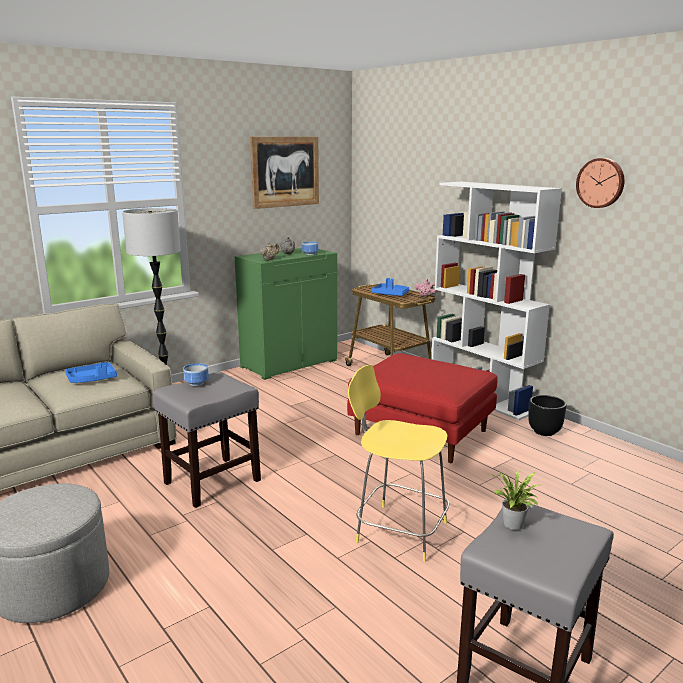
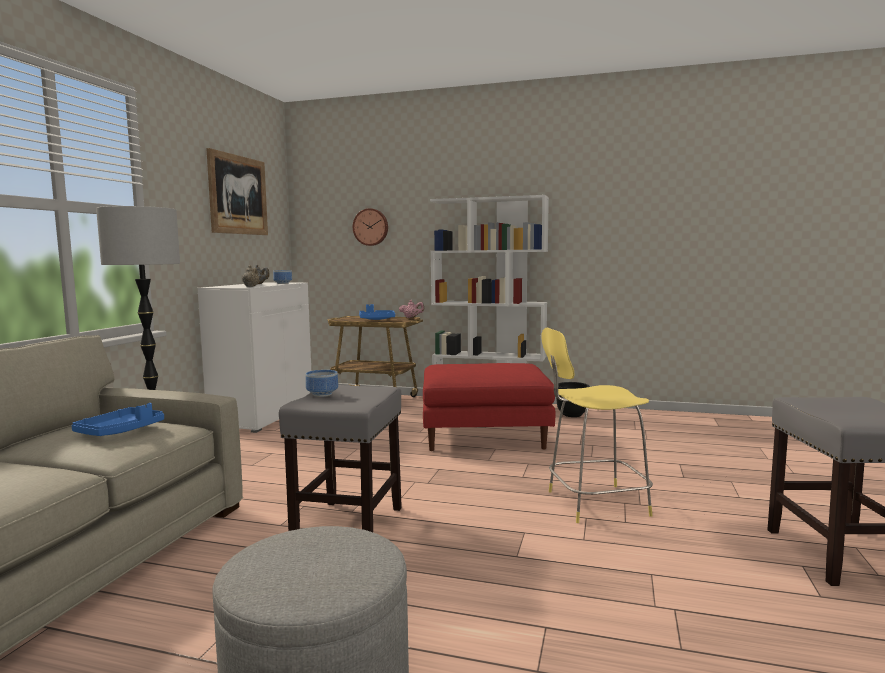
camera: 35 degrees left, 10 degrees down
(289, 363) = (262, 416): green cabinet -> white cabinet
(513, 526) = (823, 408): potted plant -> none
(601, 183) = (582, 191): wall clock -> wall clock (371, 227)

